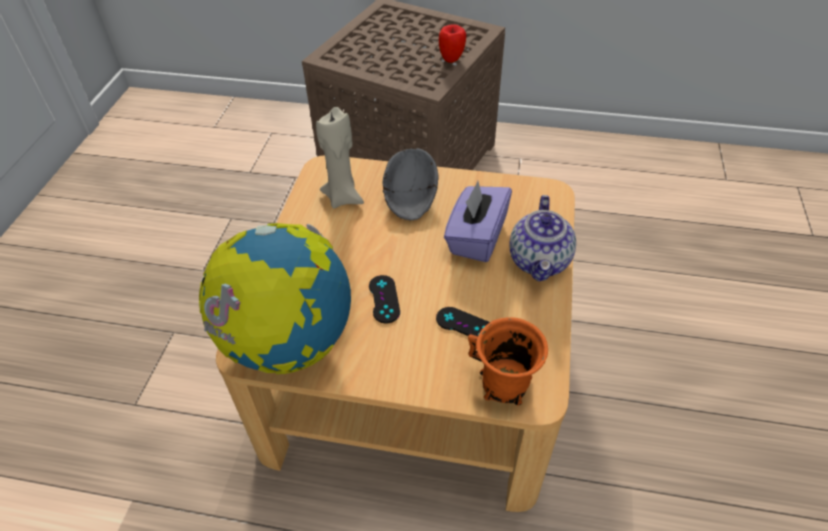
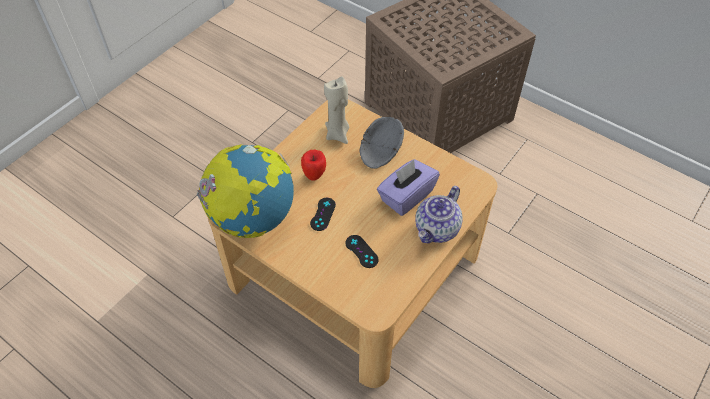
camera: 25 degrees right, 5 degrees up
(451, 59) = (474, 51): apple -> apple (314, 176)
(504, 384) = (361, 297): orange mug -> none

